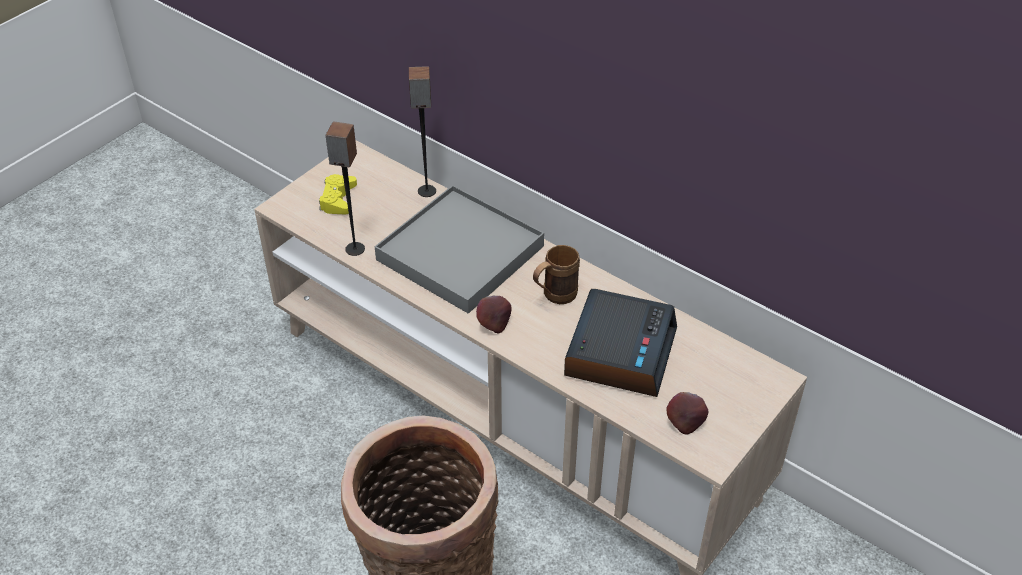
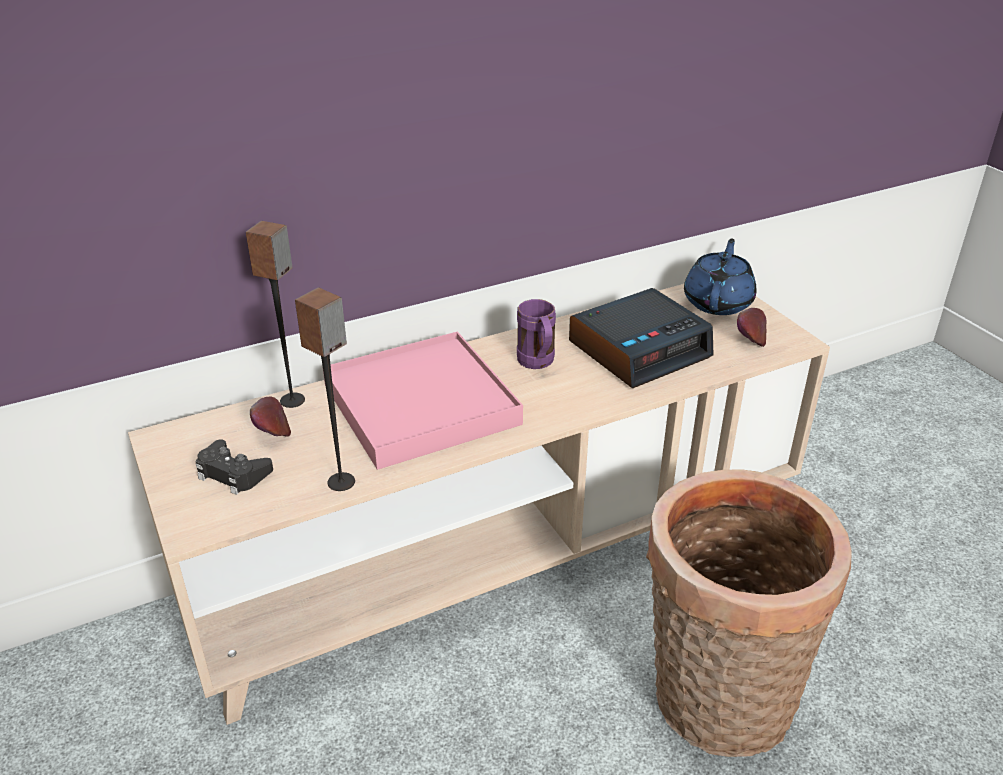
camera: 65 degrees left, 10 degrees down
(338, 199) = (233, 473): yellow game controller -> black game controller
(460, 253) = (421, 405): grey tray -> pink tray
(494, 323) = (550, 411): apple -> apple (272, 435)
(553, 297) = (537, 364): brown mug -> purple mug
(619, 351) = (639, 349): alarm clock -> alarm clock turned 105 degrees clockwise
(743, 385) = (718, 302): none -> blue teapot

